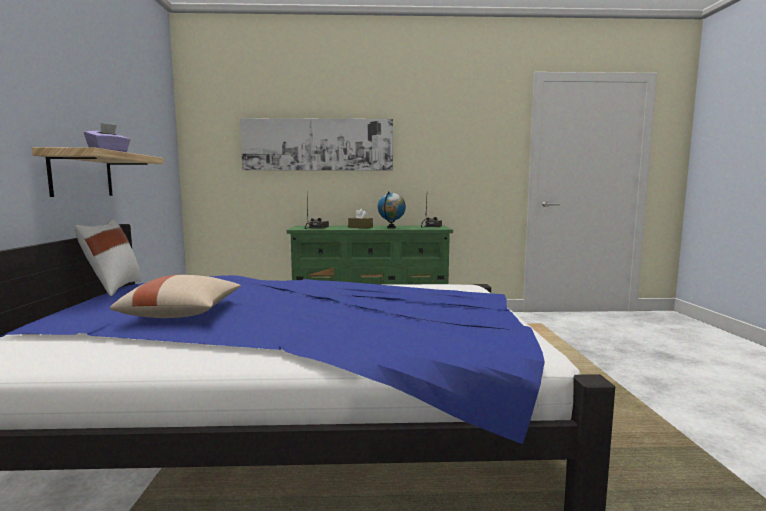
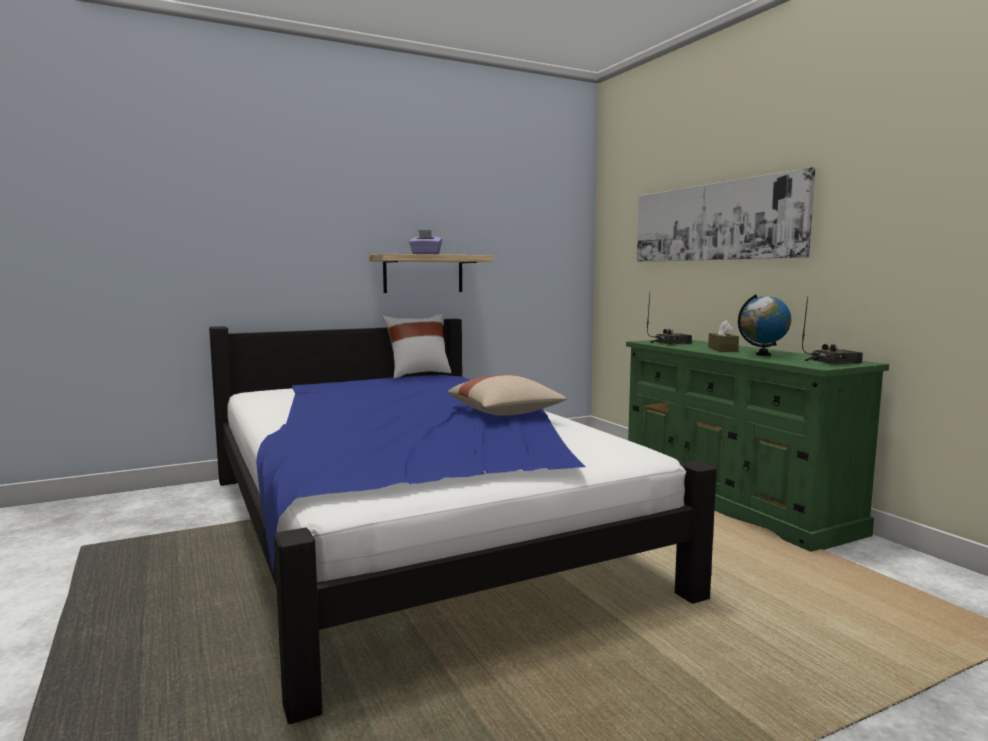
camera: 65 degrees right, 0 degrees up
(183, 314) = (358, 397): beige pillow -> beige pillow (506, 414)

